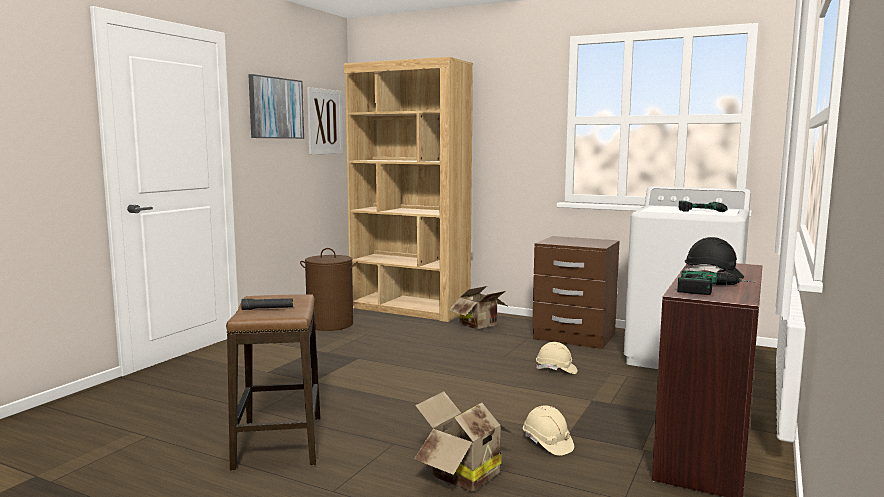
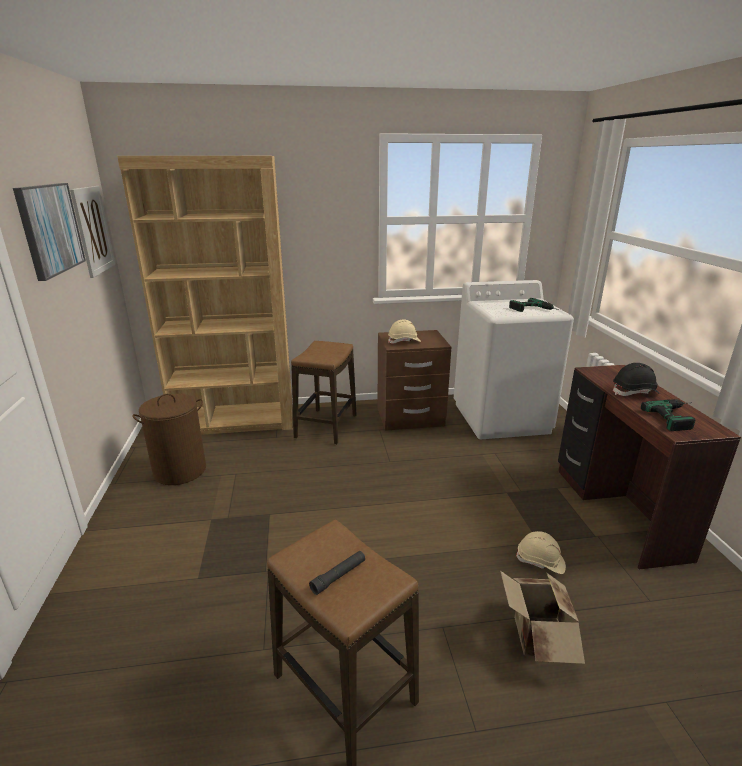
camera: 35 degrees left, 15 degrees up
(481, 326) = (326, 426): cardboard box -> stool
(556, 370) = (444, 464): beige hard hat -> beige hard hat (404, 341)

